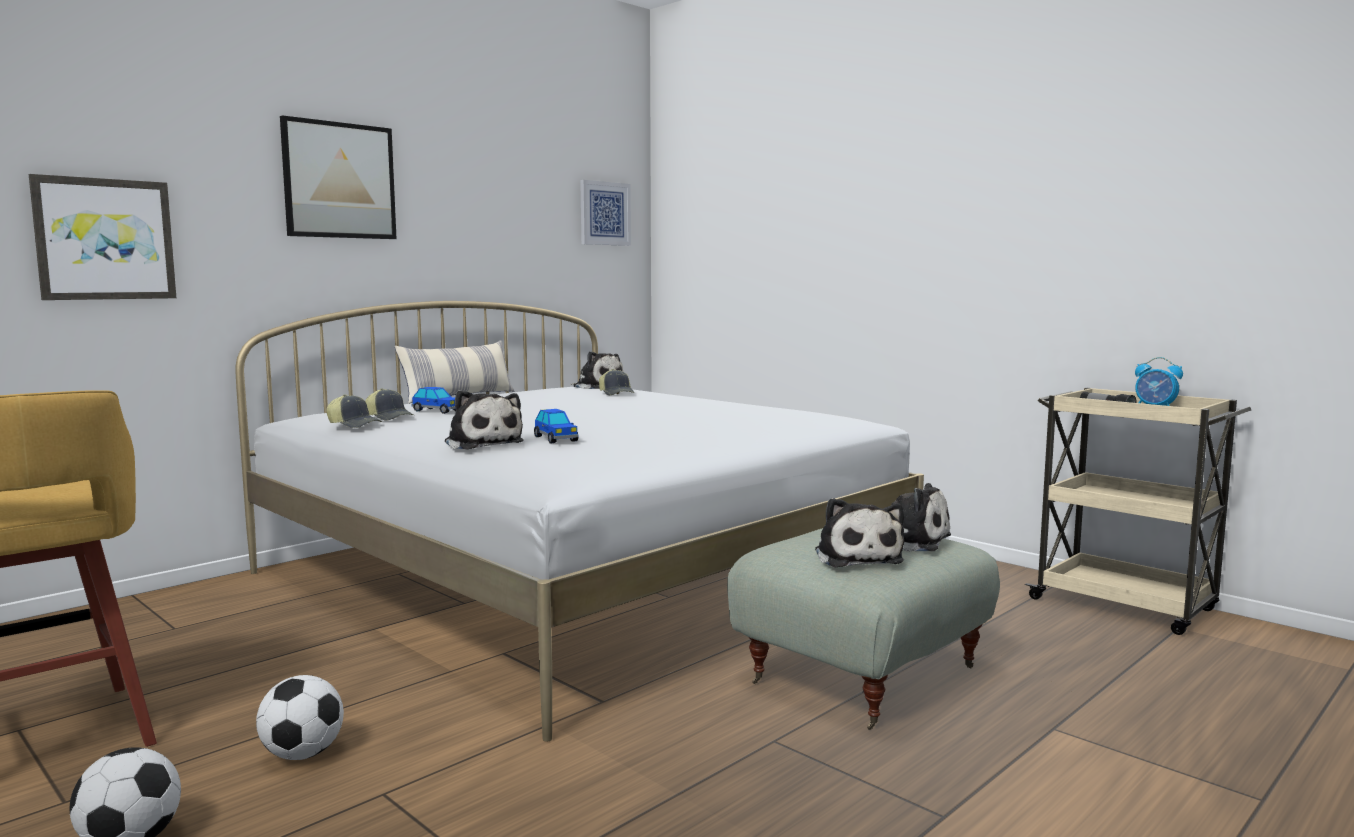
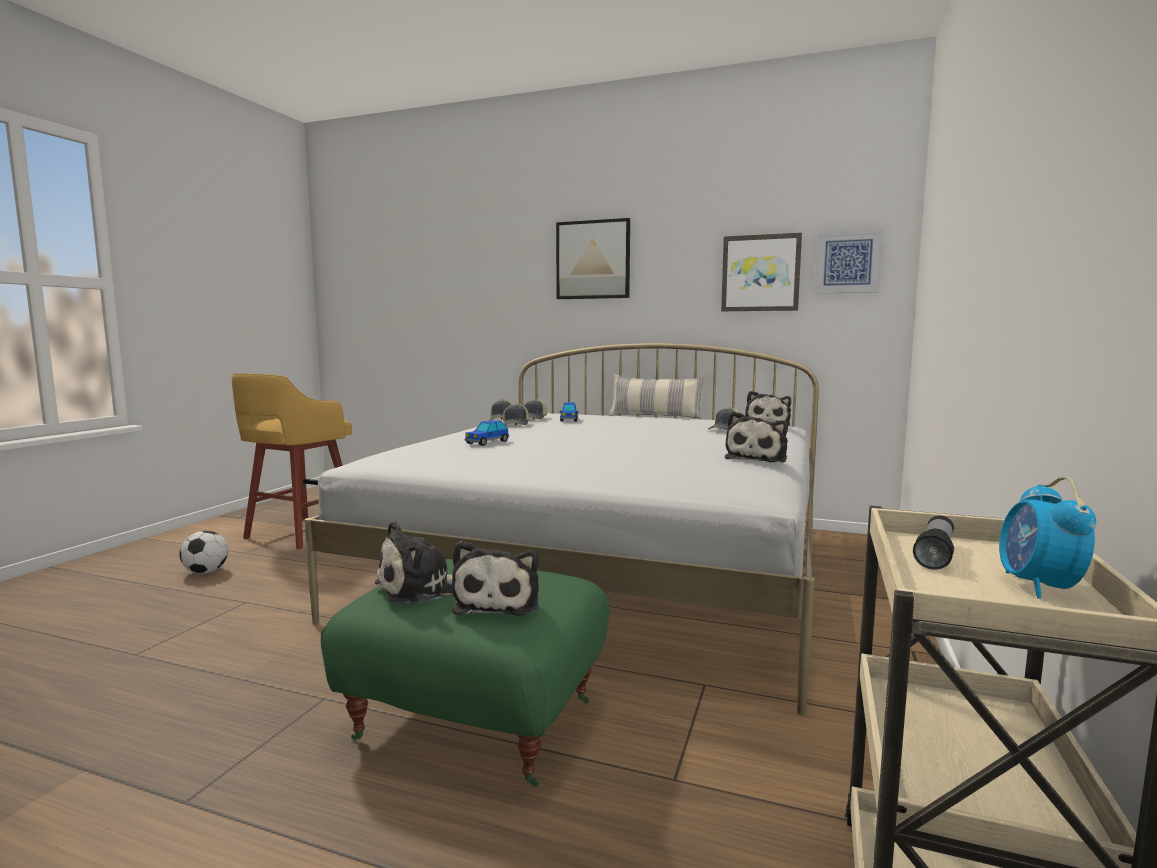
camera: 65 degrees right, 0 degrees up
(105, 239) = (467, 305): picture -> picture (760, 273)
(303, 754) = (290, 575): football -> none
(426, 424) = (516, 424): none -> cap
(482, 443) = (461, 437): plush toy -> plush toy (758, 458)
(860, 674) = (478, 717): grey ottoman -> green ottoman

